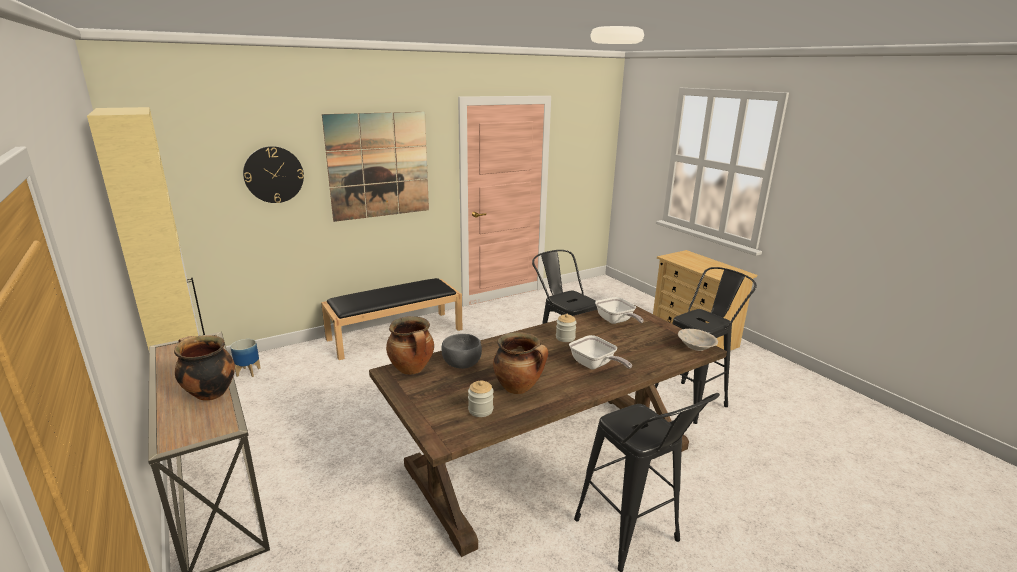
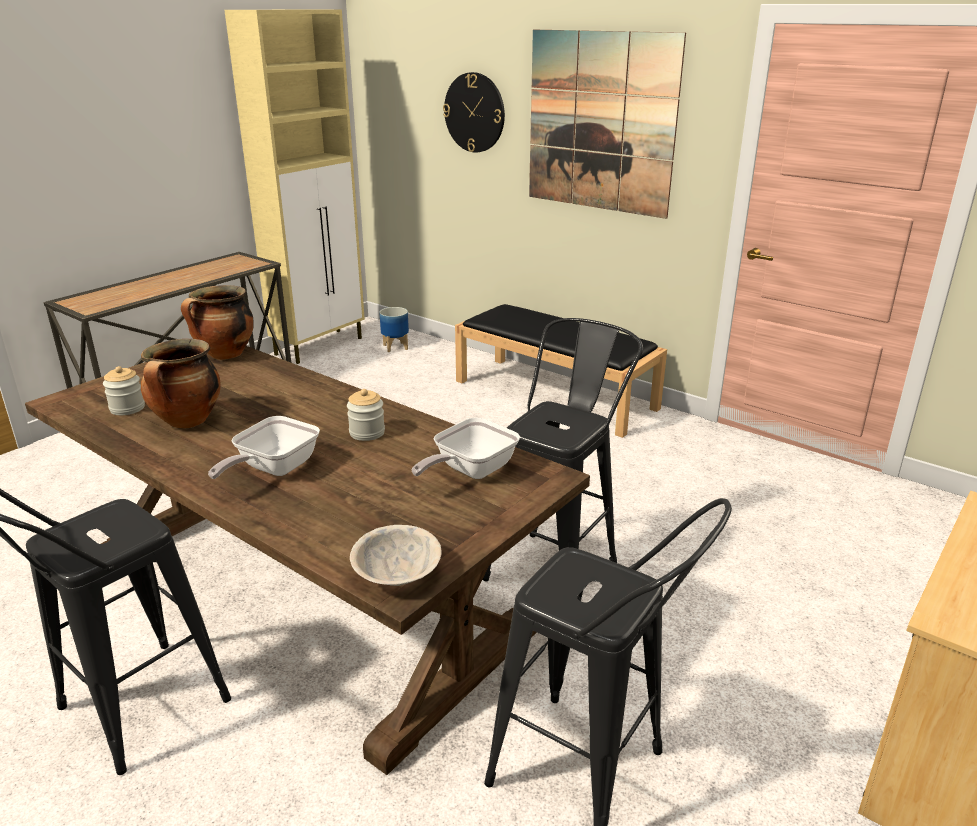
camera: 70 degrees right, 5 degrees up
(209, 393) = (151, 290): cooking pot -> none
(462, 364) = (247, 377): grey bowl -> none

